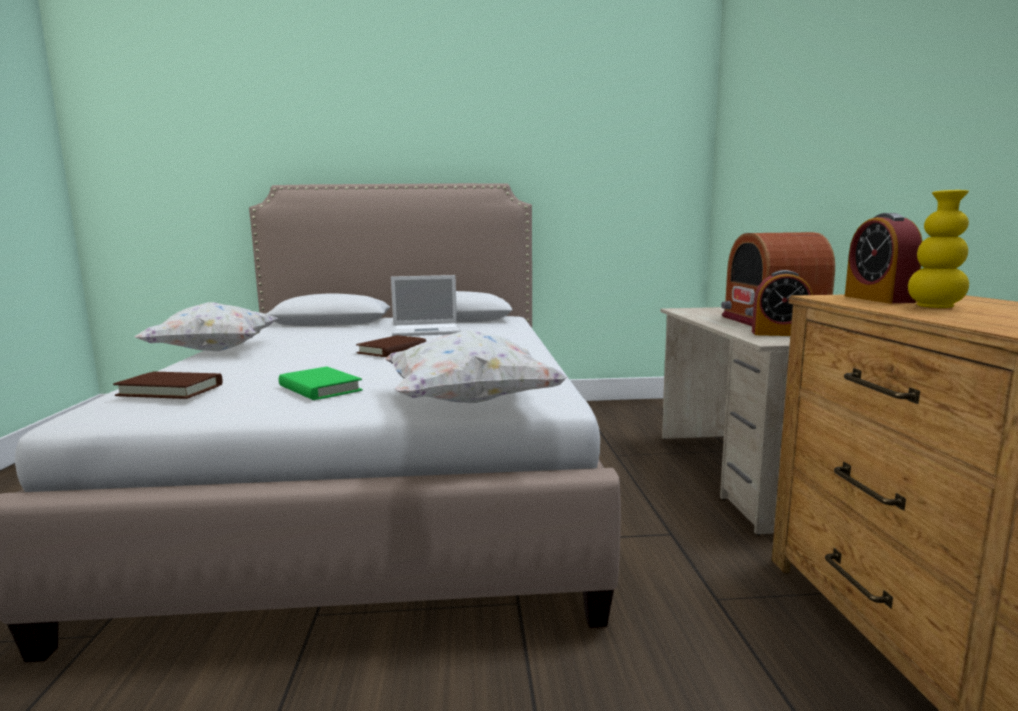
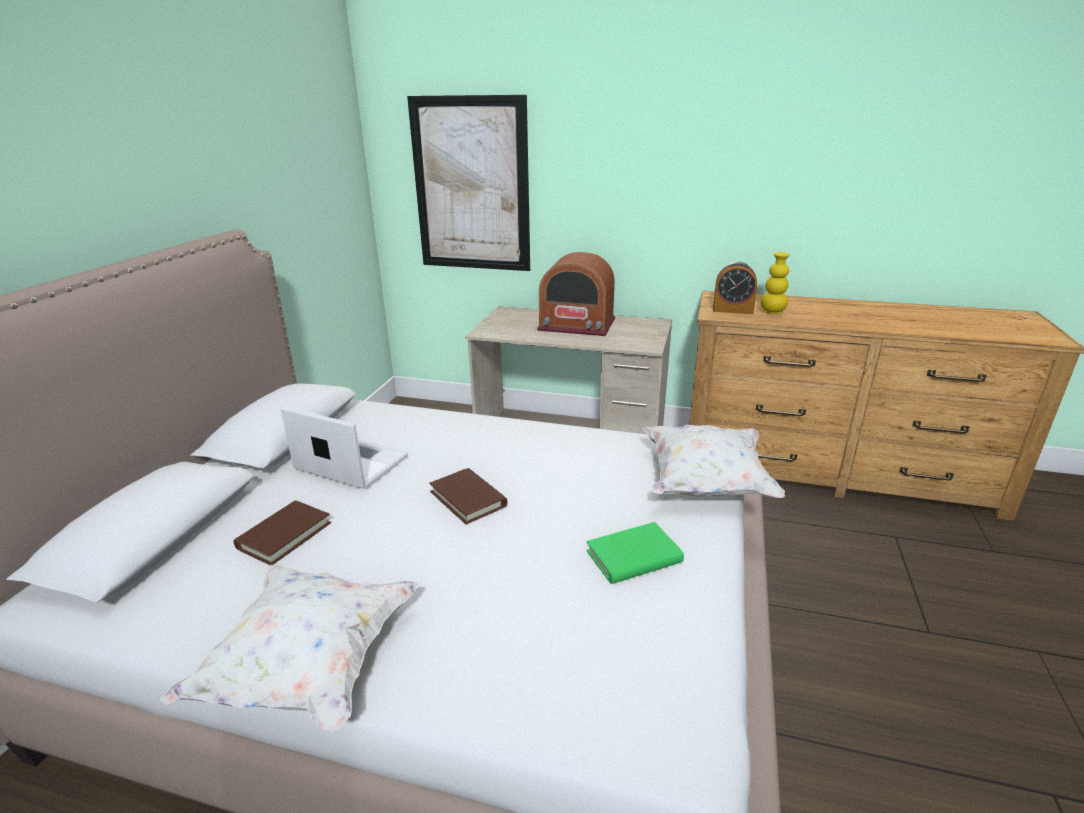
camera: 70 degrees left, 15 degrees up
(170, 390) = (613, 672): brown book -> brown book (284, 535)
(427, 331) = (350, 463): laptop -> laptop turned 75 degrees counterclockwise
(761, 169) = (471, 186): none -> picture
(780, 334) = (625, 336): alarm clock -> none

